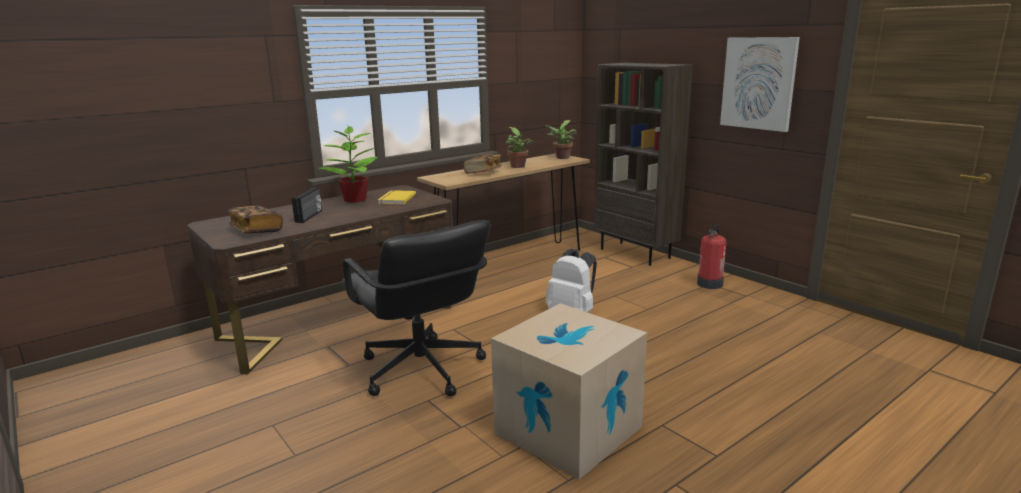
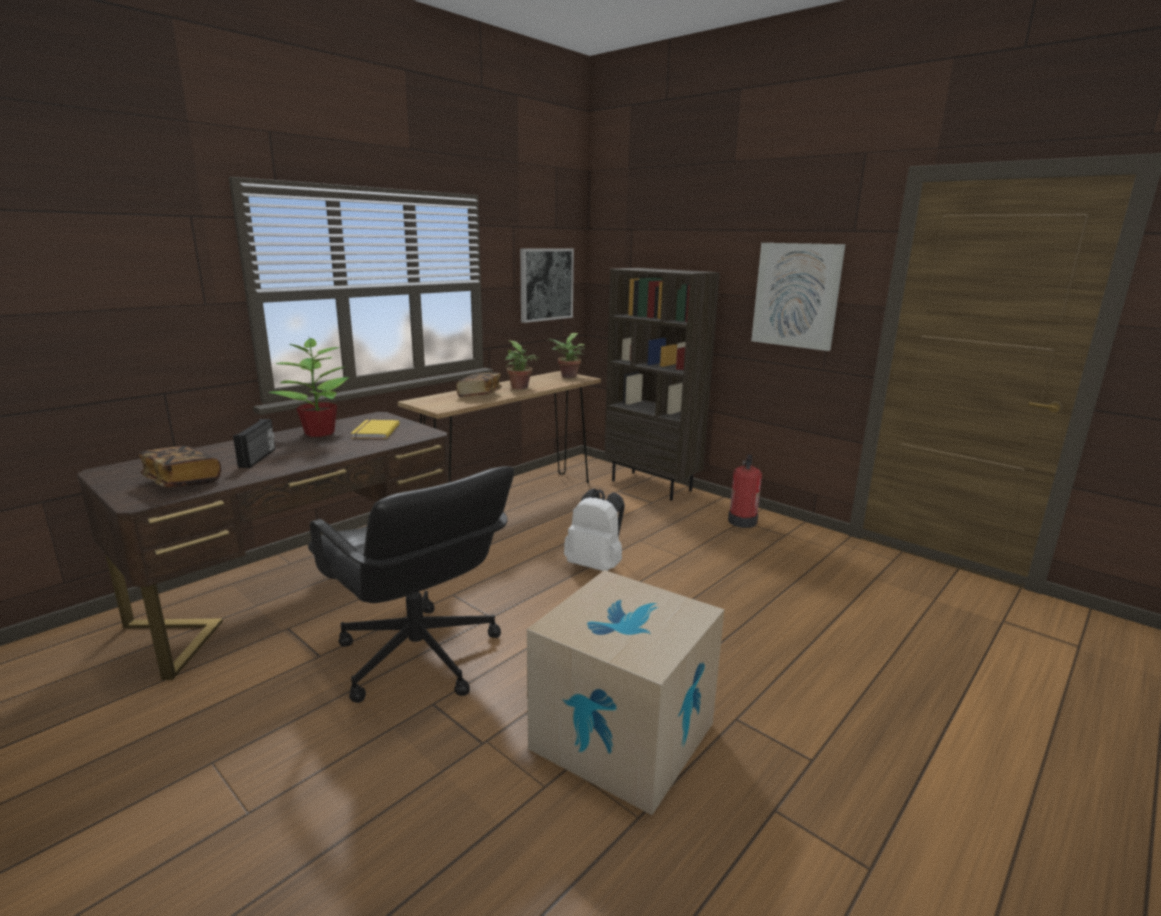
camera: 10 degrees left, 0 degrees up
(545, 79) = (546, 284): none -> picture

